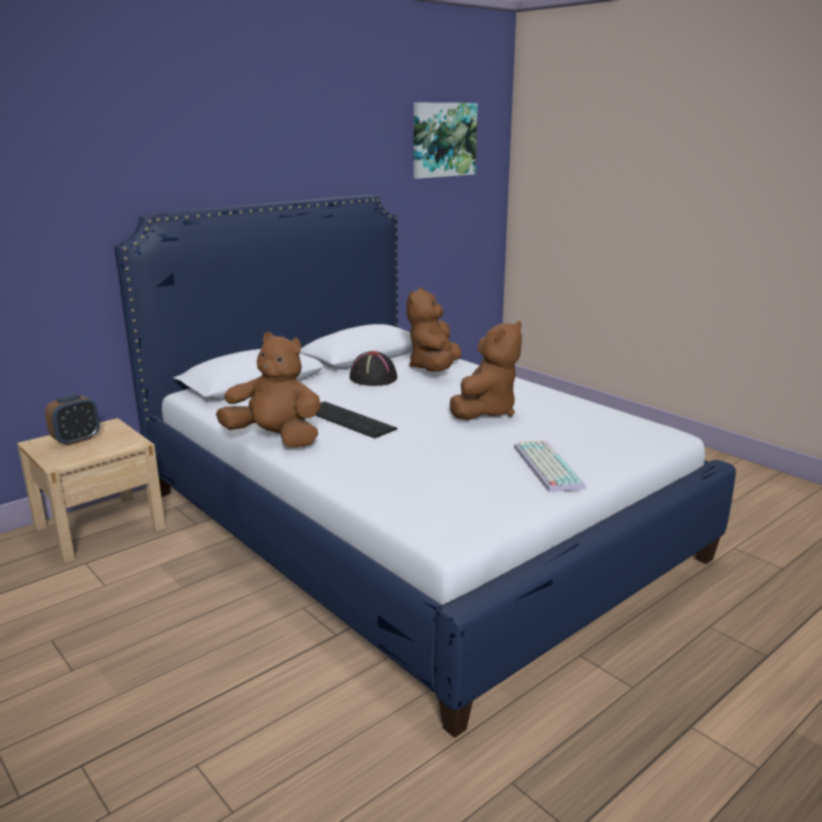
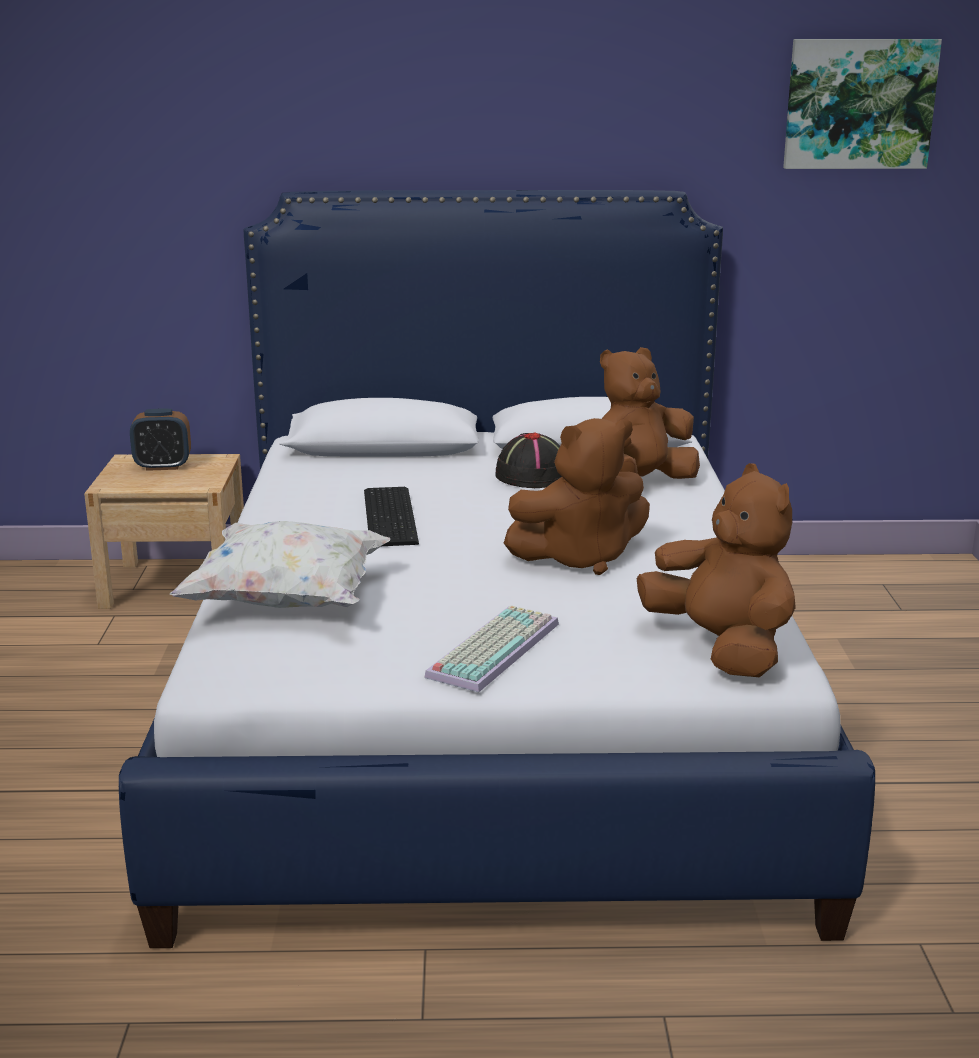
camera: 40 degrees right, 0 degrees up
(275, 438) = (274, 514): brown plush toy -> brown plush toy (721, 648)
(398, 481) = (288, 602): none -> white pillow

